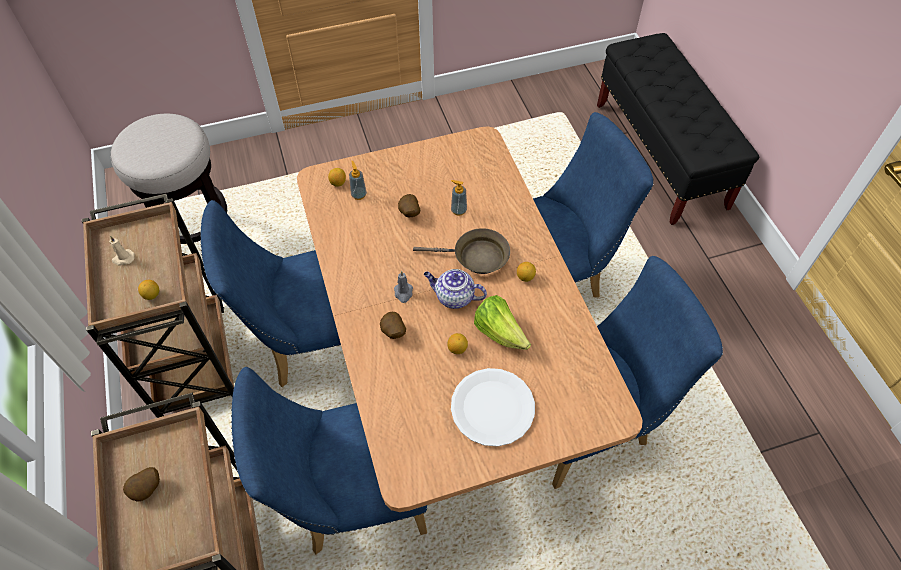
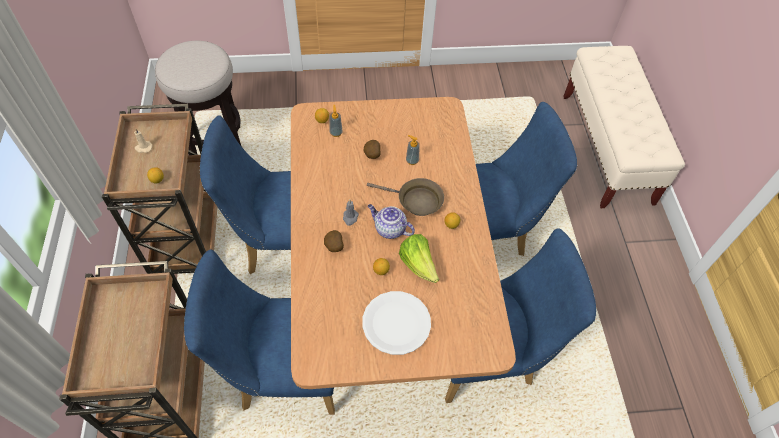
camera: 10 degrees right, 0 degrees up
(148, 489) = (116, 327): potato -> none
(660, 155) = (606, 148): black bench -> beige bench

